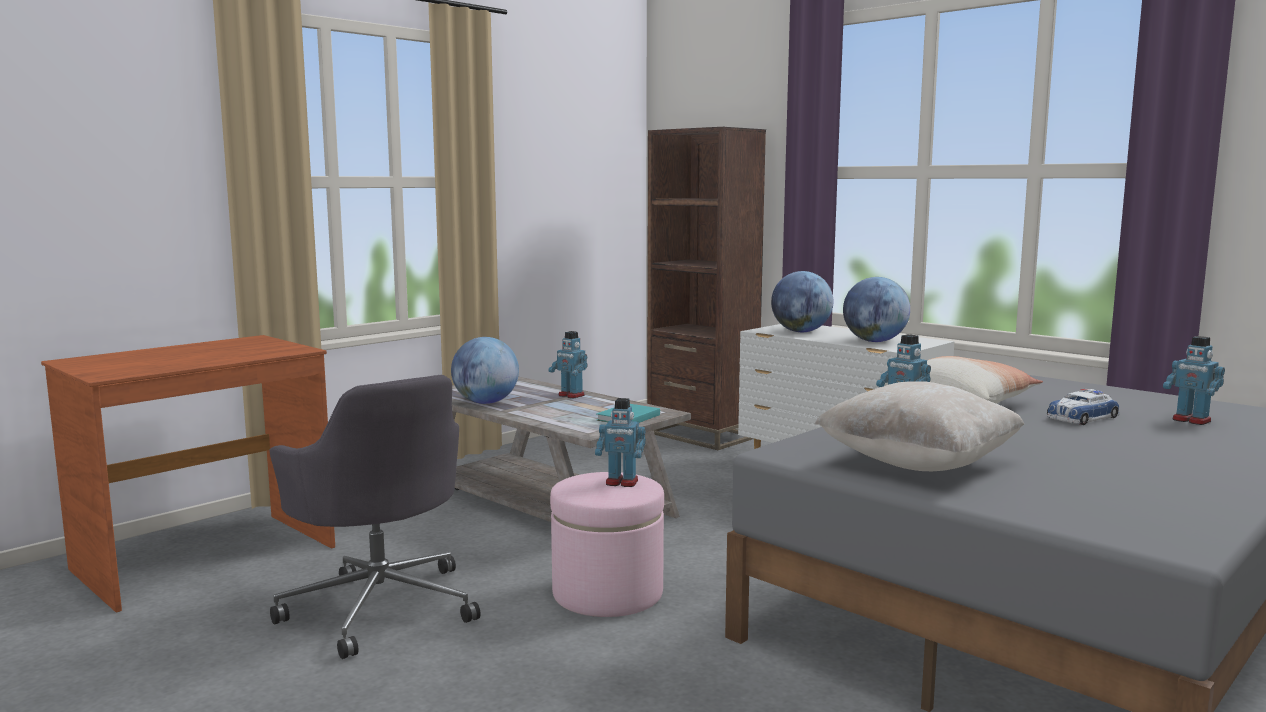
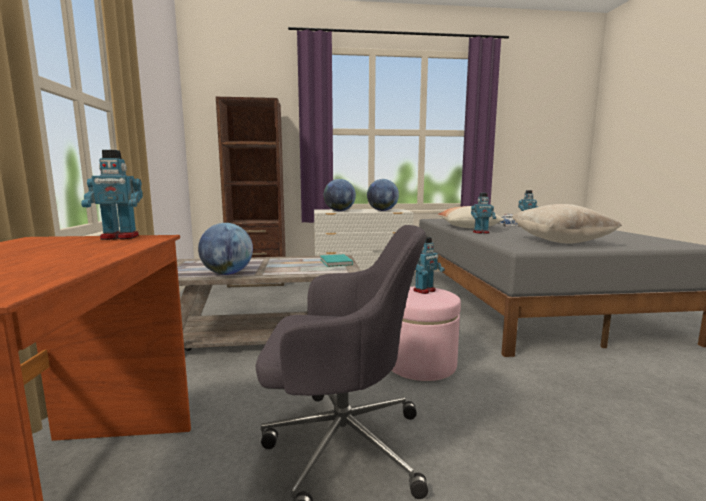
camera: 50 degrees left, 0 degrees up
(571, 395) = (264, 260): toy robot -> toy robot (119, 237)

